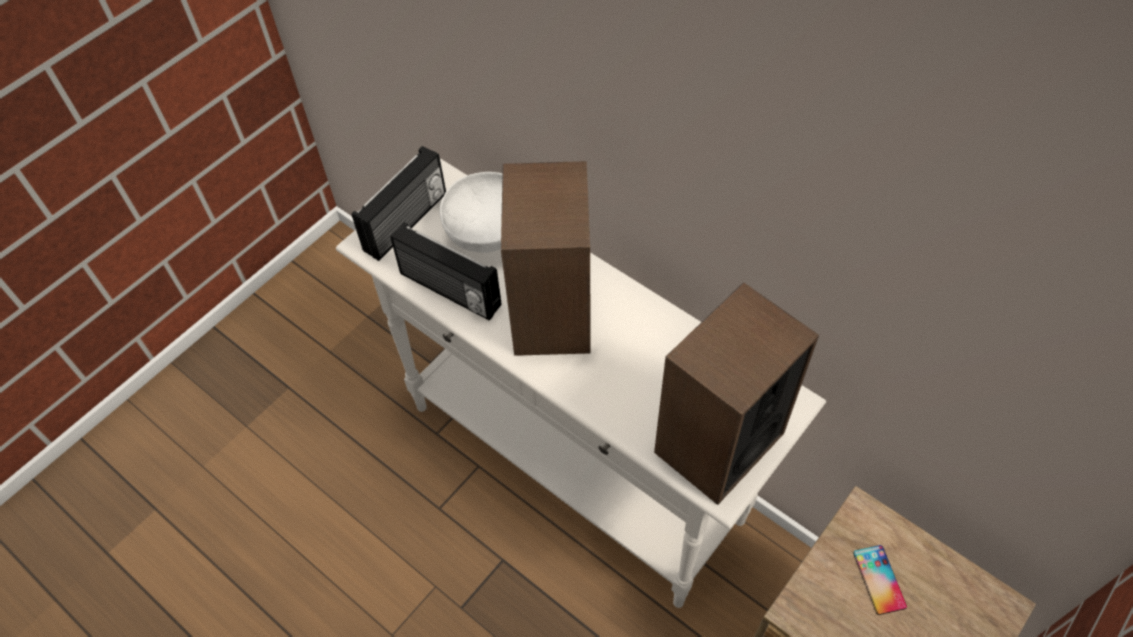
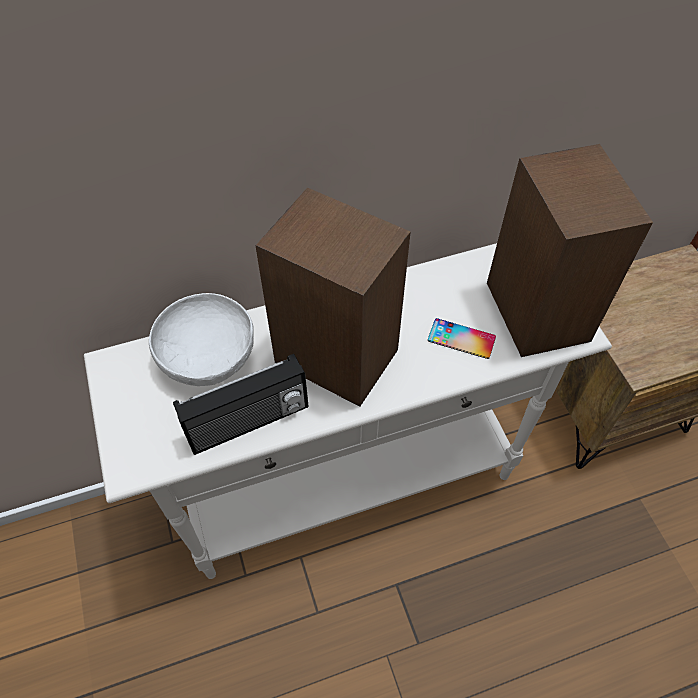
camera: 60 degrees left, 0 degrees up
(407, 223) = (138, 419): radio -> none
(879, 579) = (638, 309): phone -> phone (461, 338)

